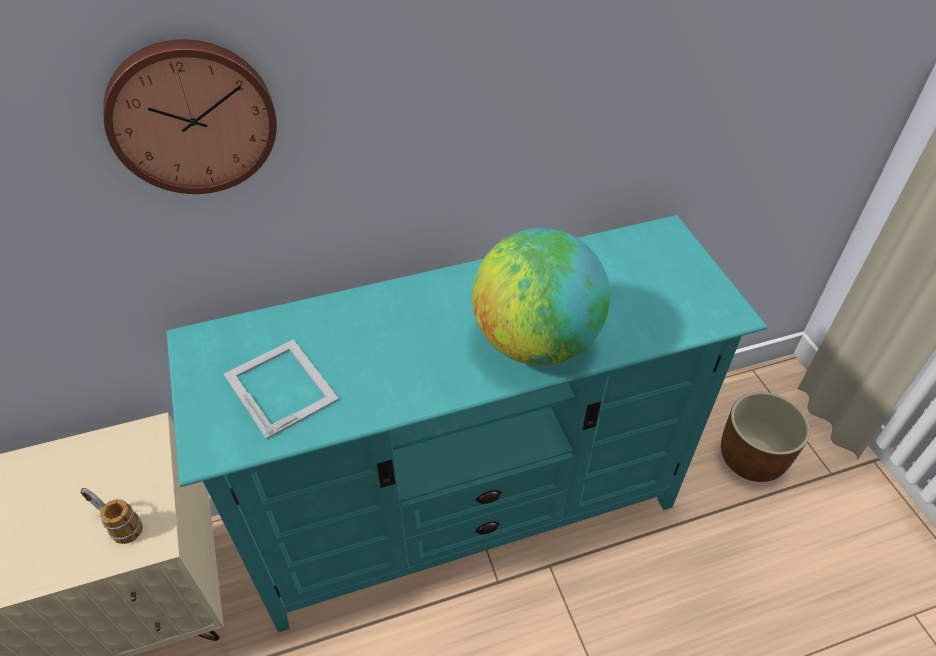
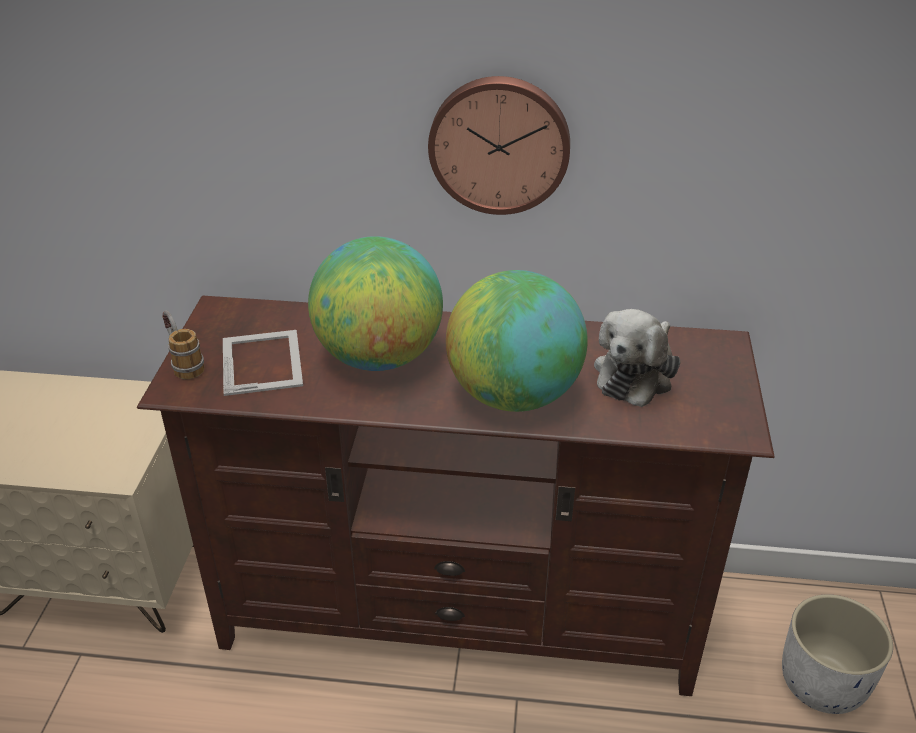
camera: 25 degrees right, 10 degrees down
(117, 524) = (101, 454): mug -> mug (183, 363)
(192, 116) = (255, 98): wall clock -> wall clock (499, 144)
(391, 342) = (379, 357): none -> globe
(468, 512) = (459, 614): turquoise tv stand -> brown tv stand
(620, 285) = (636, 374): none -> plush toy
(750, 457) = (822, 682): brown planter -> white planter

